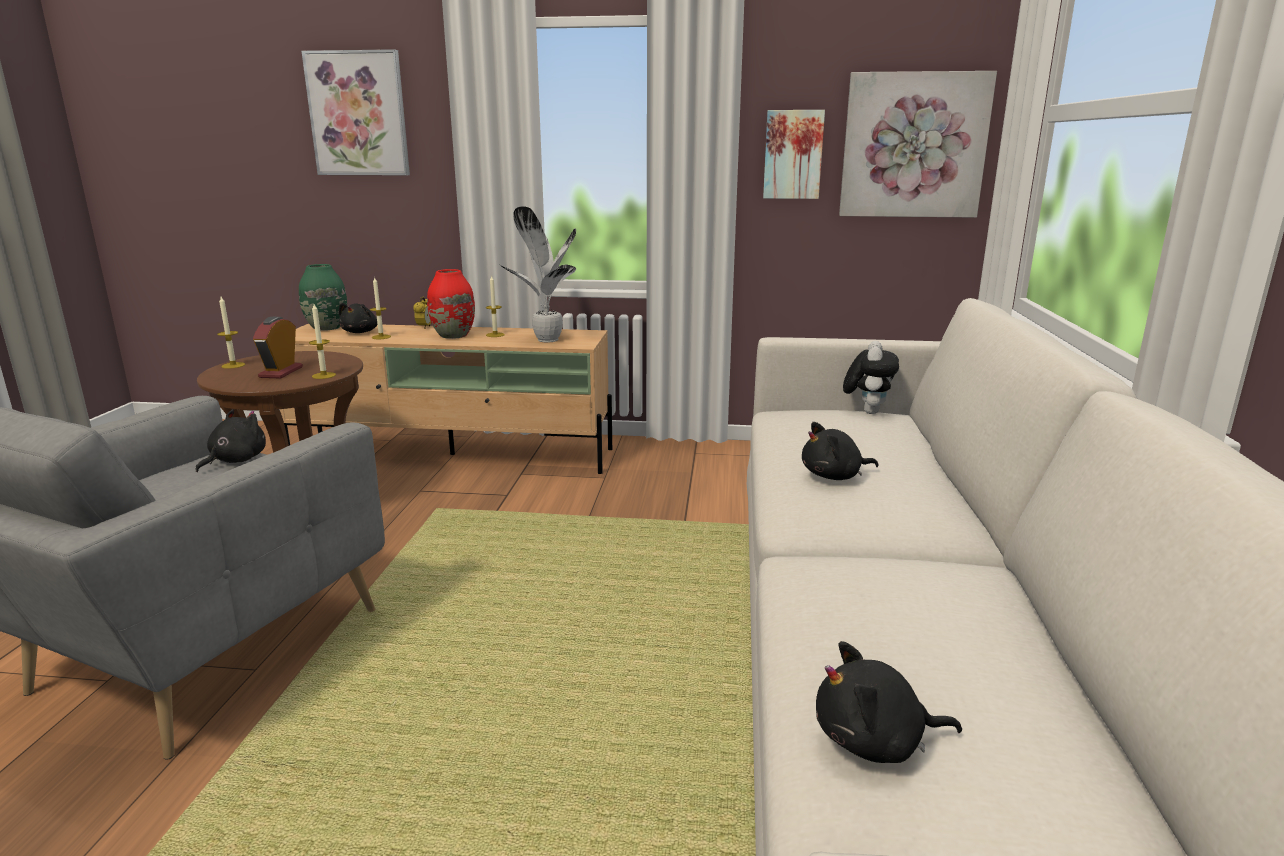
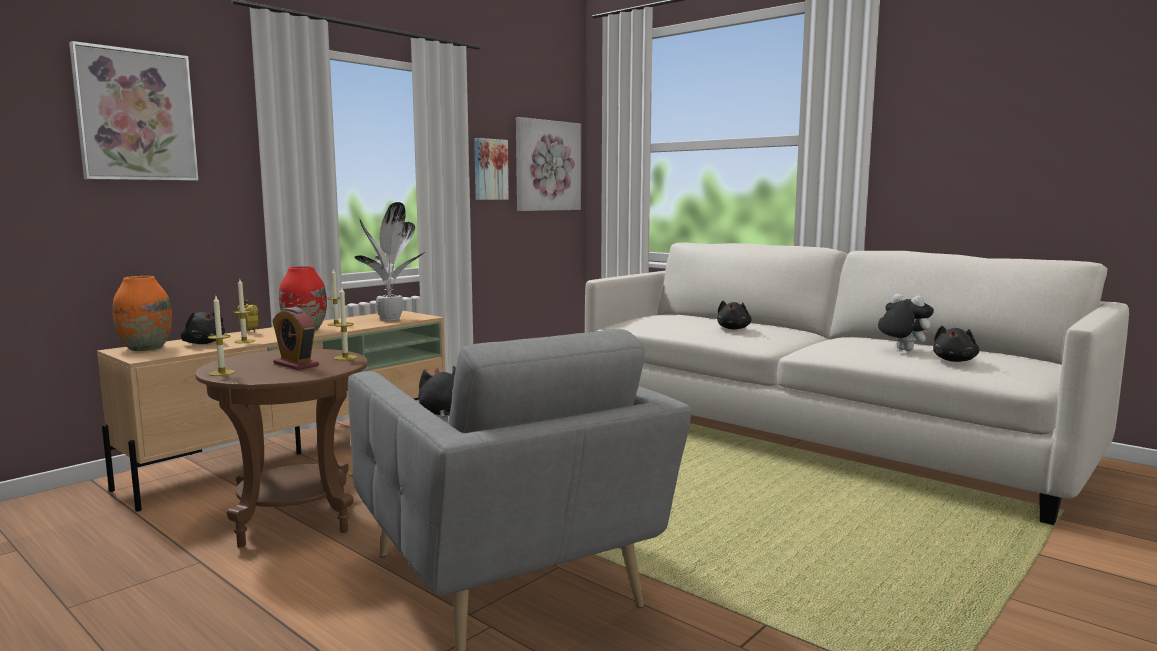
camera: 55 degrees left, 10 degrees down
(326, 328) = (145, 348): green vase -> orange vase
(867, 411) = (652, 314): plush toy -> plush toy (901, 350)

